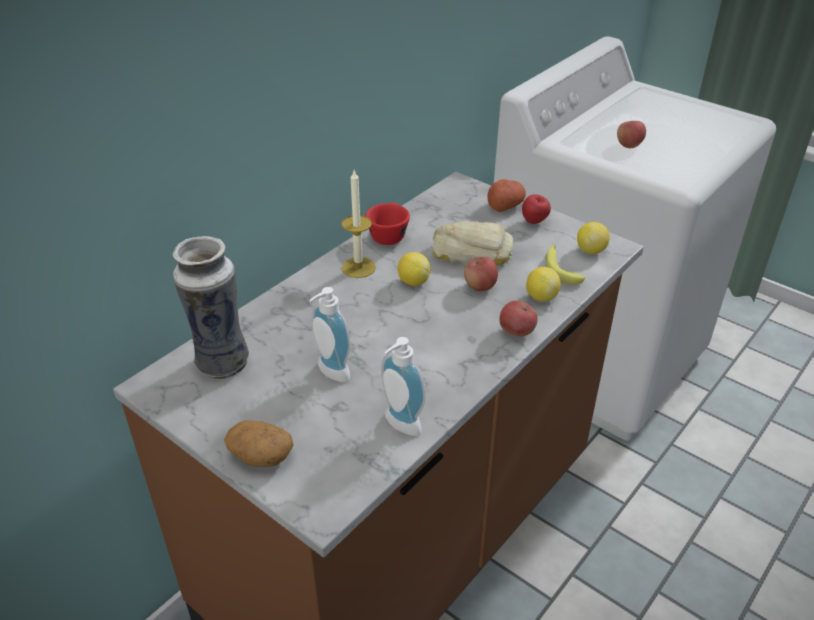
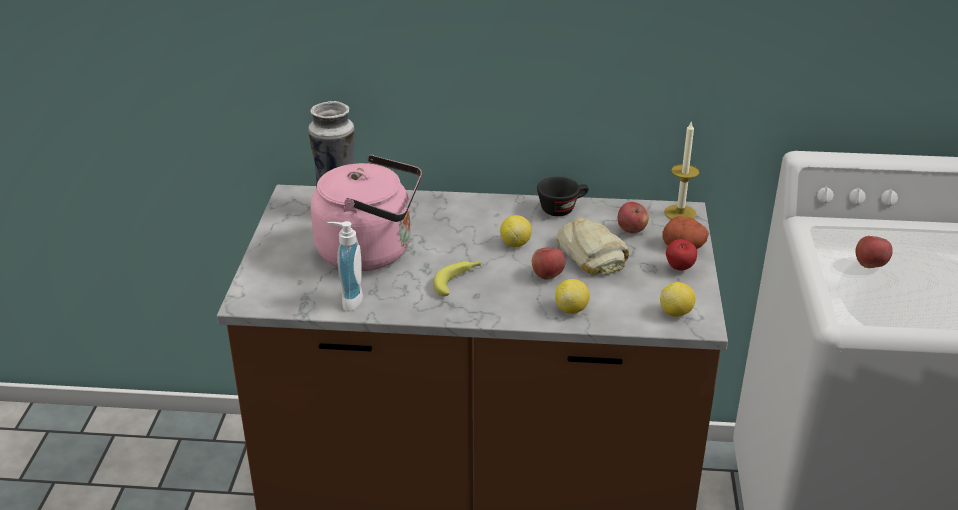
camera: 55 degrees right, 5 degrees down
(260, 455) = (269, 259): potato -> none
(330, 373) = (371, 252): soap dispenser -> pink kettle
(358, 267) = (502, 213): candle -> candle (680, 213)
(388, 234) = (562, 208): red cup -> black cup
(516, 332) = (509, 313): apple -> apple (631, 230)
(560, 267) = (627, 305): banana -> banana (458, 281)

